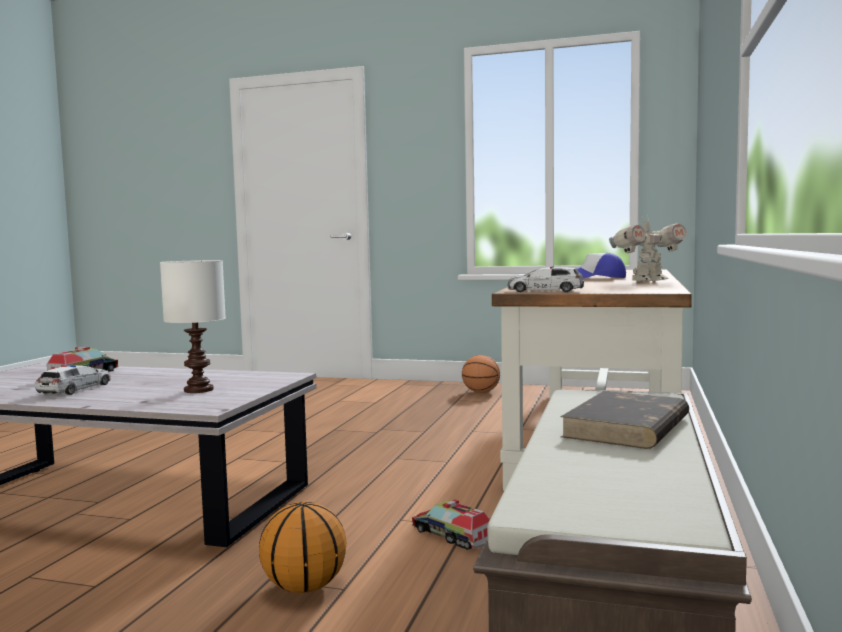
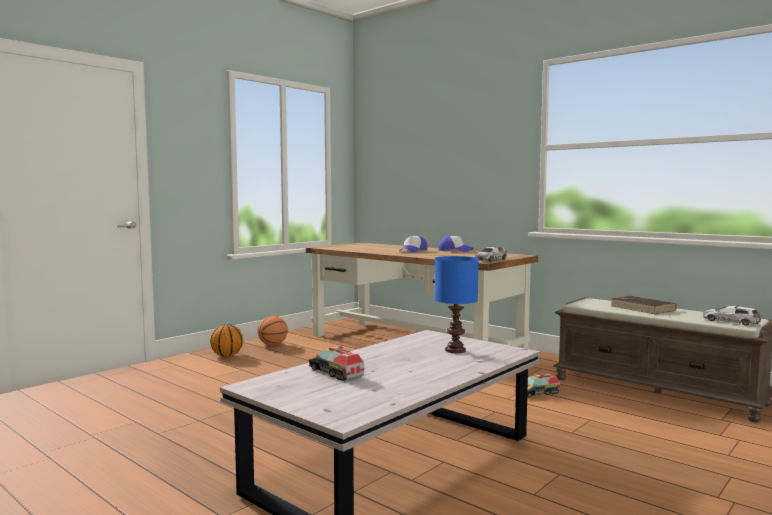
camera: 65 degrees left, 0 degrees up
(76, 389) = (405, 375): toy car -> toy car (730, 321)
(197, 390) = (456, 350): white table lamp -> blue table lamp
(304, 586) = (584, 426): basketball -> basketball (226, 355)
(647, 281) = (455, 250): toy robot -> cap

